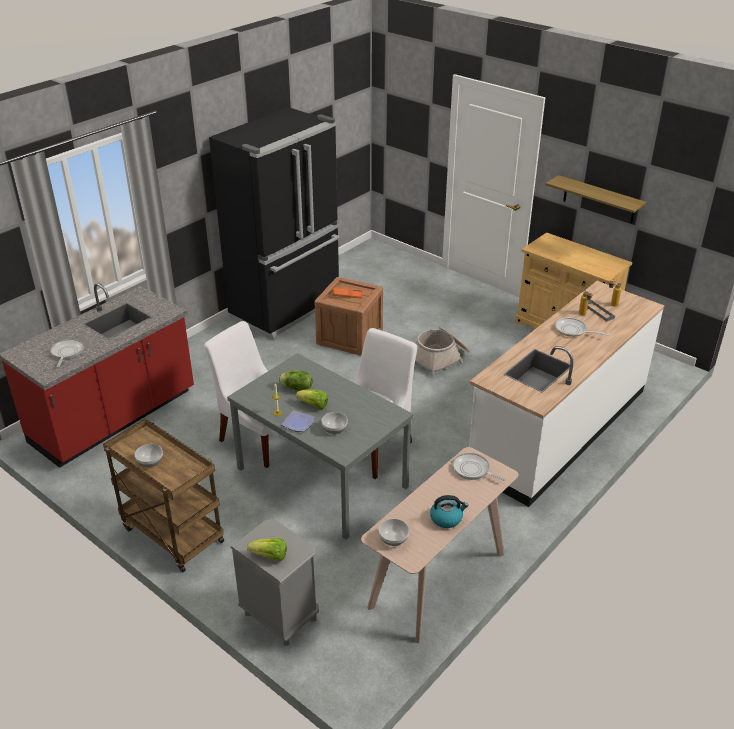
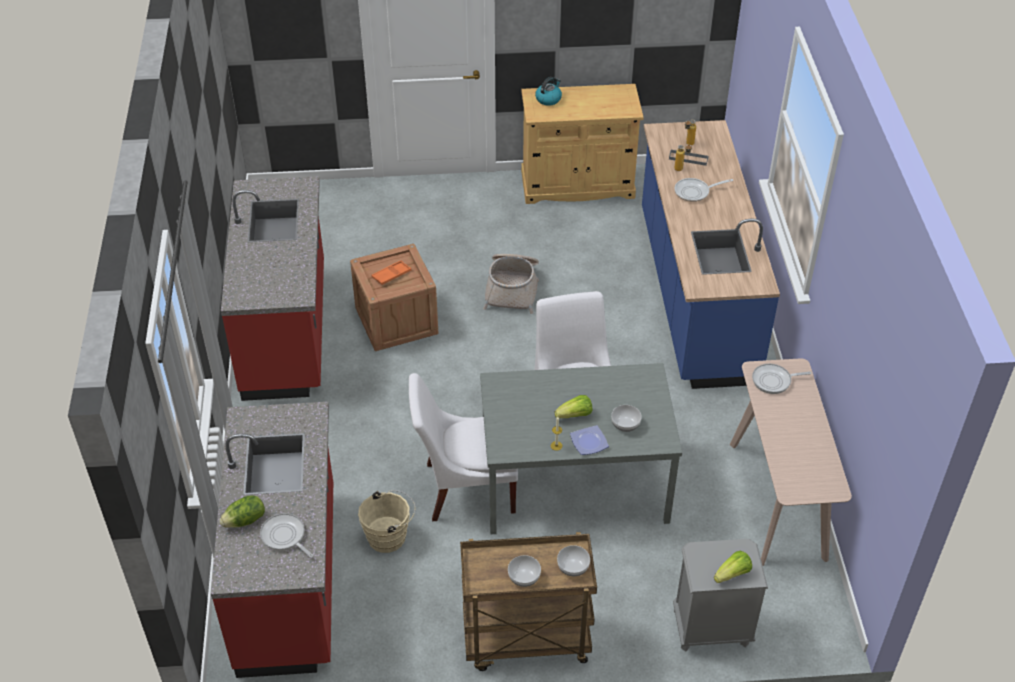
camera: 45 degrees left, 10 degrees up
(188, 432) = (390, 536): none -> beige bucket
(287, 310) = (287, 331): black fridge -> red counter
(297, 388) = (536, 409): lettuce -> lettuce (245, 520)
(393, 539) = (802, 484): bowl -> bowl (573, 567)
(446, 518) = (812, 437): kettle -> kettle (548, 99)
(558, 429) = (694, 295): white counter -> blue counter
(599, 200) = (583, 32): shelf -> none

